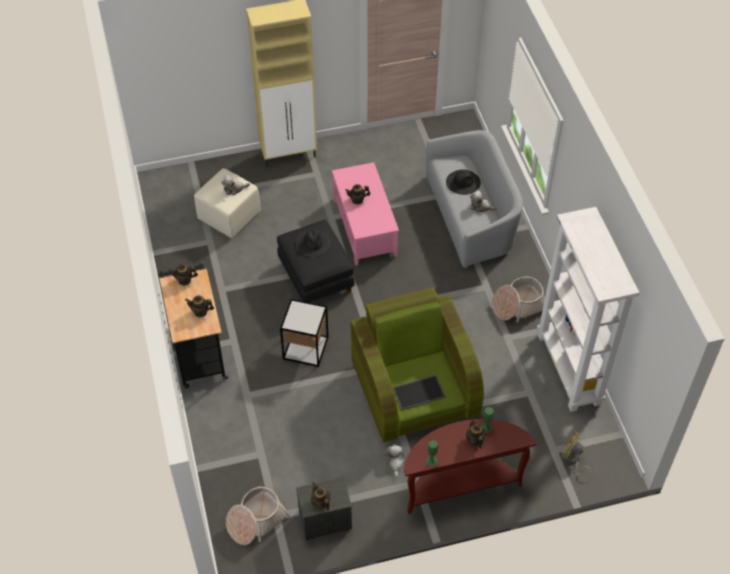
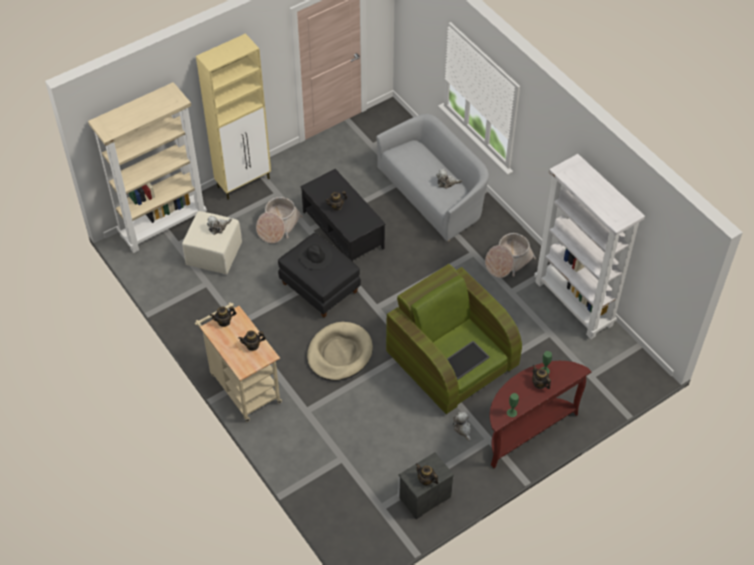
camera: 20 degrees left, 0 degrees up
(194, 174) = (163, 225): none -> beige bookcase
(198, 351) = (243, 385): black cart -> beige cart
(256, 520) = (364, 517): basket -> basket (278, 226)
(305, 348) = (339, 353): side table -> beige dog bed
(365, 227) = (344, 230): pink coffee table -> black coffee table
(463, 182) = (421, 165): black hat -> none
(573, 459) = (609, 379): yellow fan -> none

